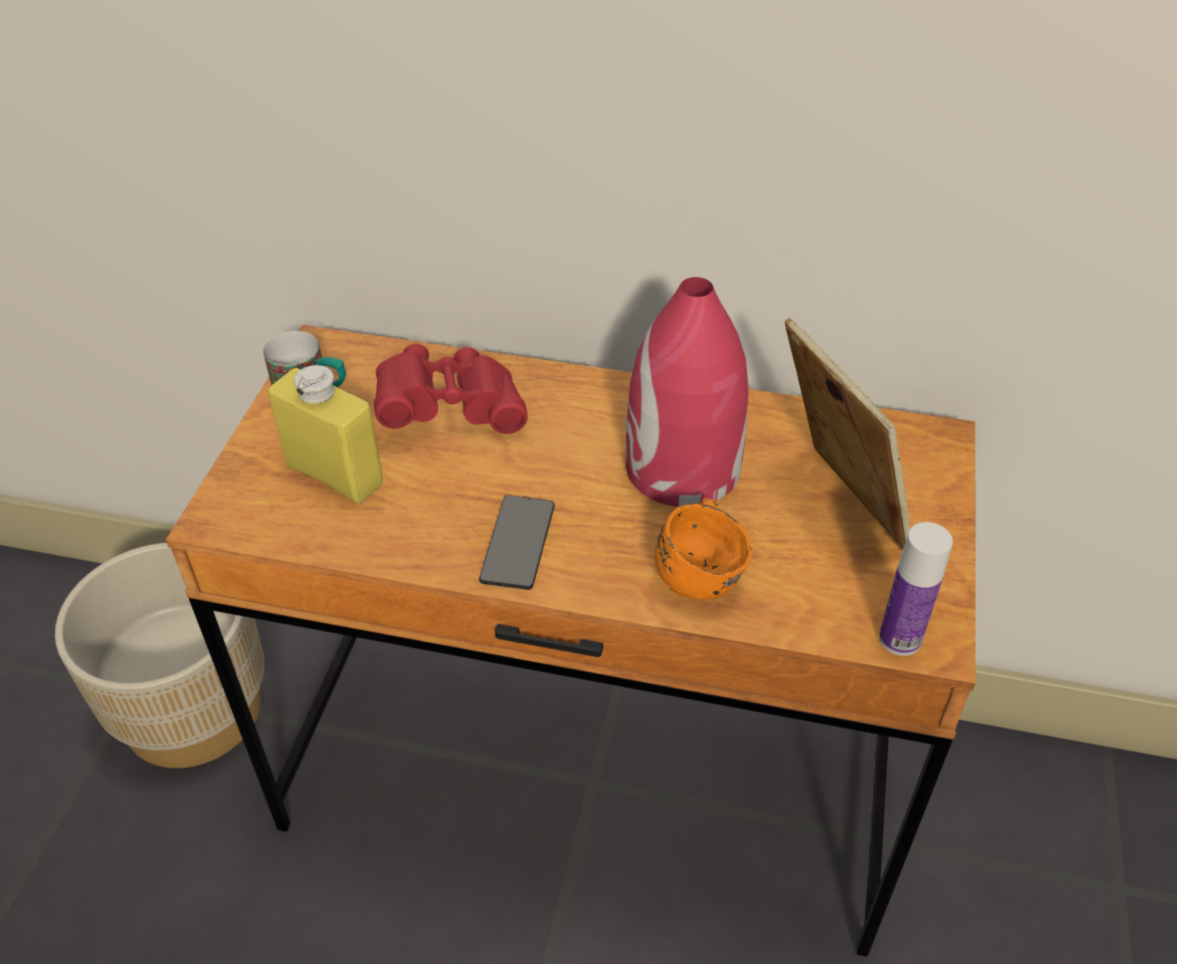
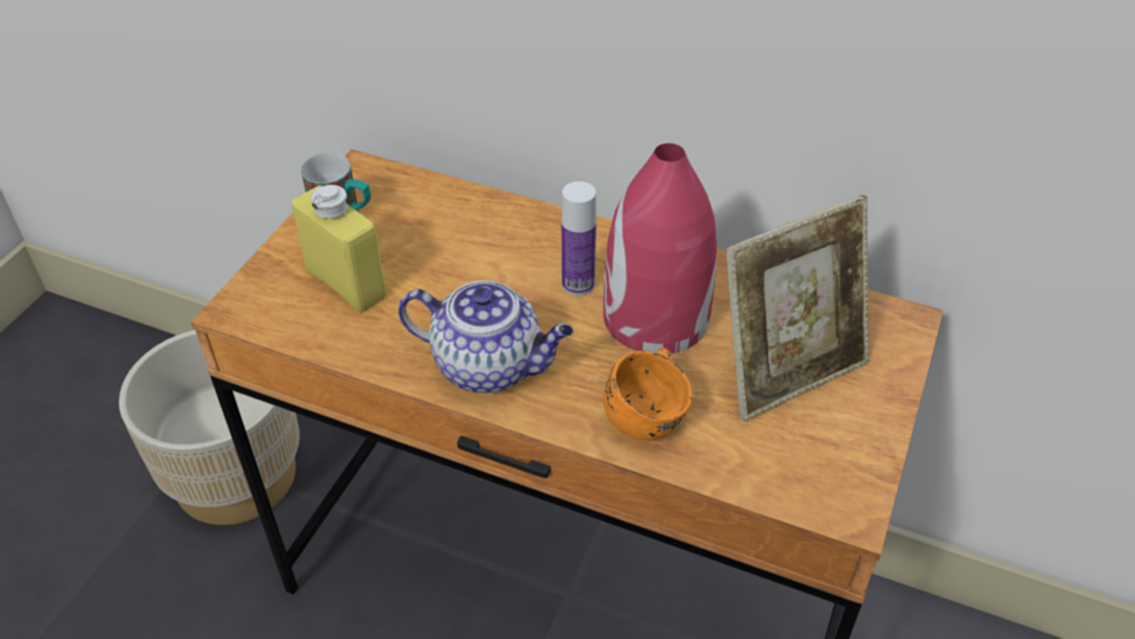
camera: 10 degrees right, 0 degrees up
(451, 410) = (461, 240): red binoculars -> none
(518, 543) = (490, 366): phone -> teapot
(835, 506) = (788, 371): picture frame -> picture frame turned 75 degrees clockwise
(900, 638) = (818, 502): bottle -> bottle (578, 284)

